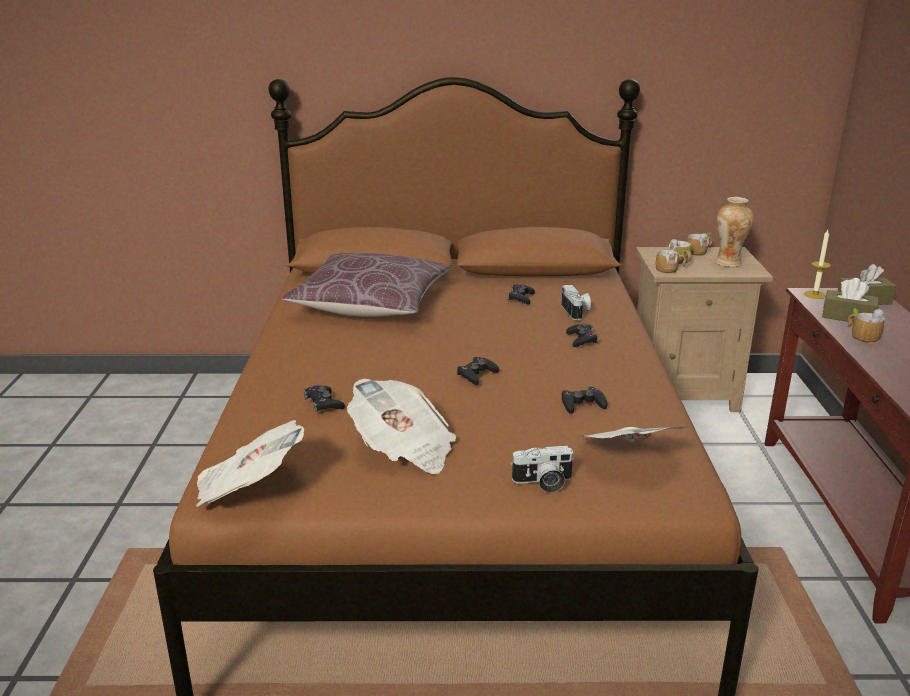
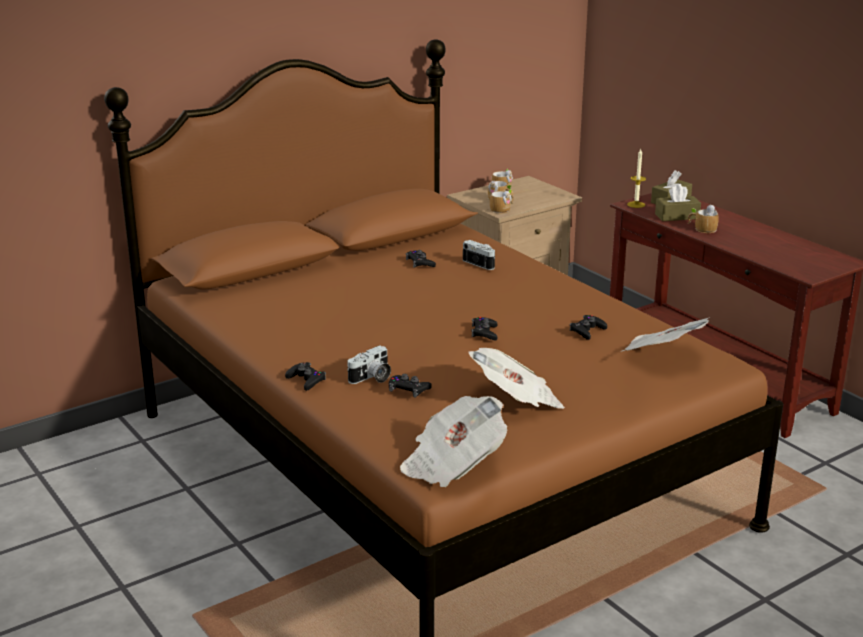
camera: 35 degrees left, 0 degrees up
(370, 304) = (301, 303): brown pillow -> none
(543, 483) = (637, 389): camera -> camera (371, 378)
(582, 339) = (516, 284): black game controller -> black game controller (306, 380)
(728, 263) = (536, 193): vase -> none

